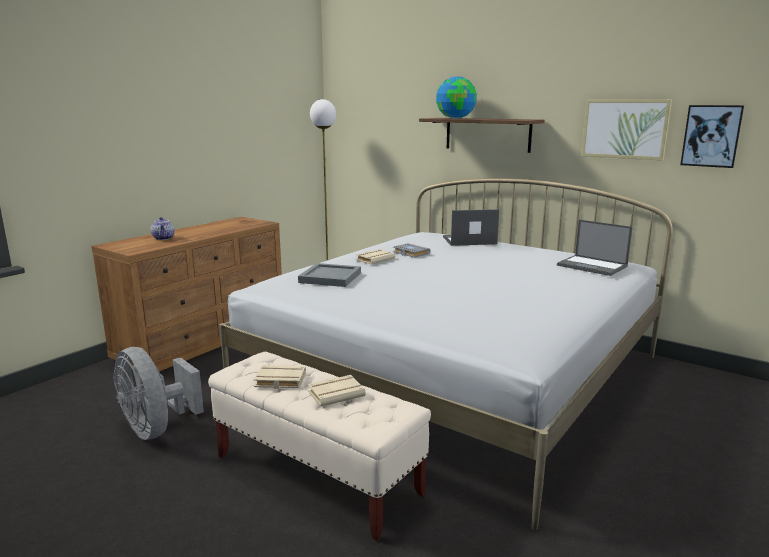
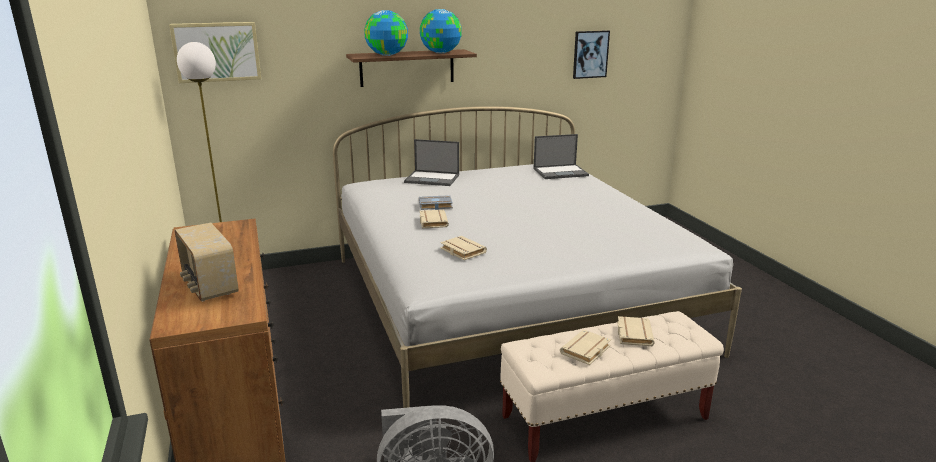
camera: 55 degrees left, 5 degrees up
(164, 238) = (209, 287): teapot -> radio
(330, 277) = (461, 251): grey tray -> beige book
(468, 241) = (433, 179): laptop -> laptop turned 105 degrees counterclockwise
(503, 119) = (440, 52): none -> globe
(624, 129) = (531, 53): picture -> picture (216, 52)

